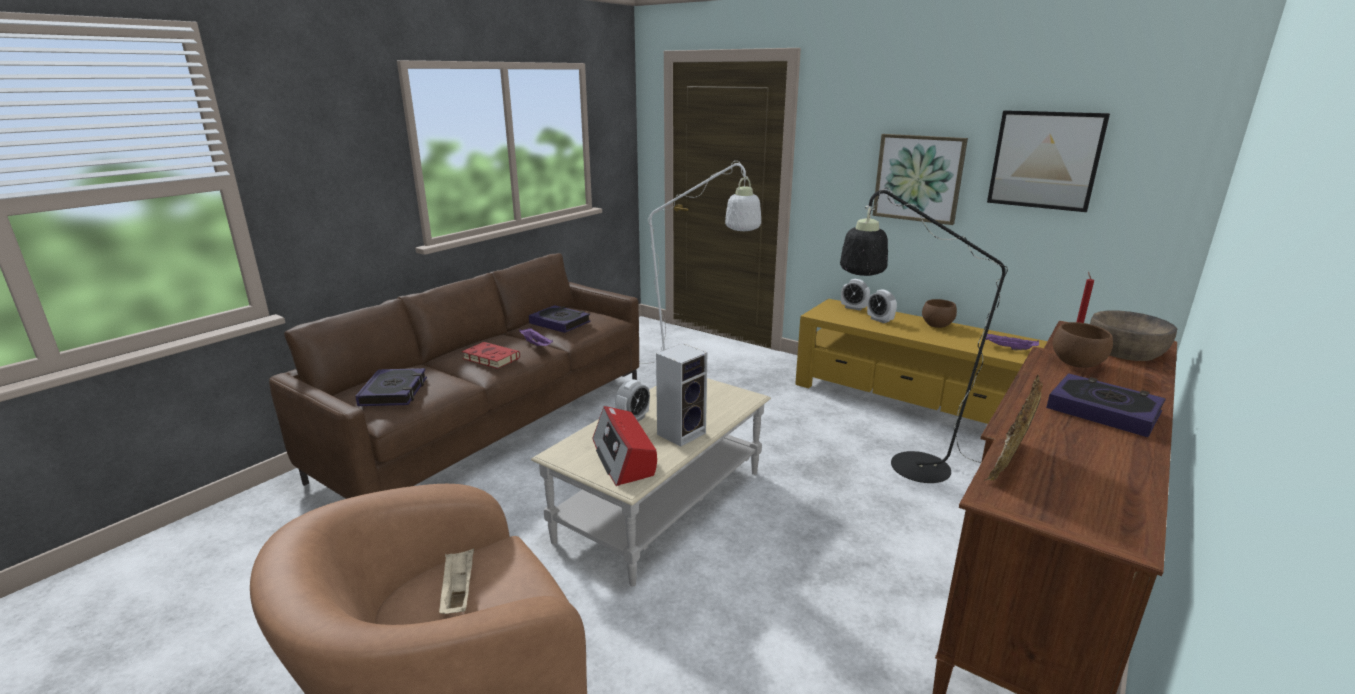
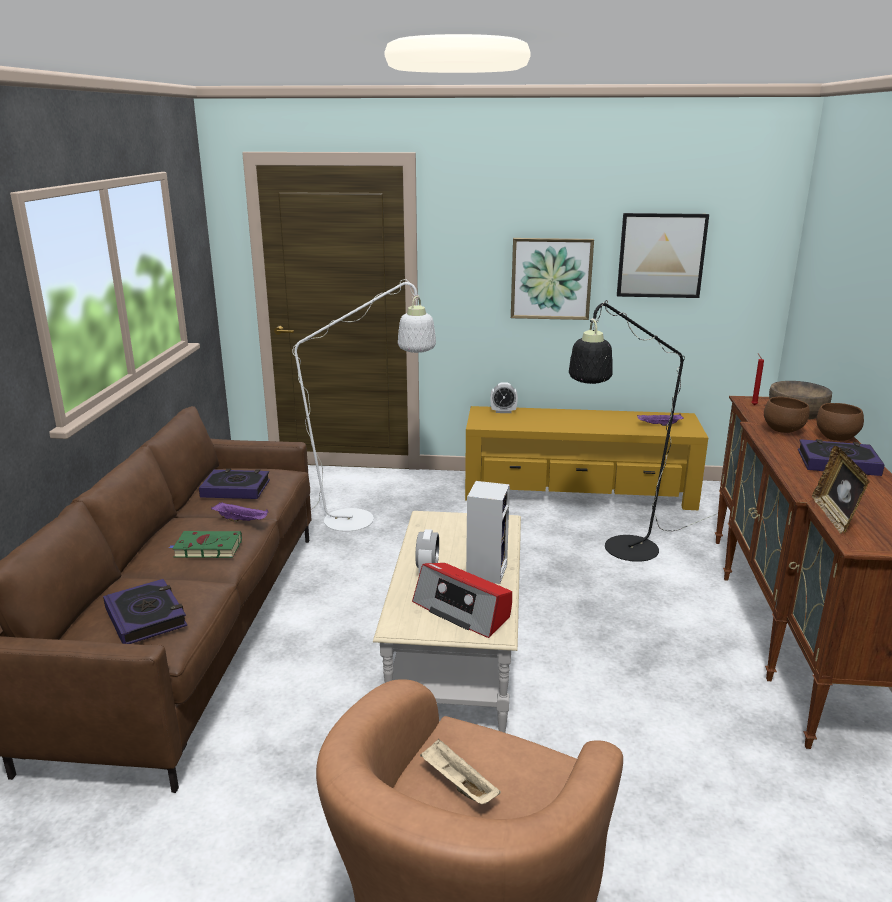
camera: 30 degrees left, 0 degrees up
(489, 358) = (206, 548): red book -> green book
(880, 320) = (538, 419): alarm clock -> none
(936, 325) = (586, 415): brown bowl -> brown bowl (835, 438)

